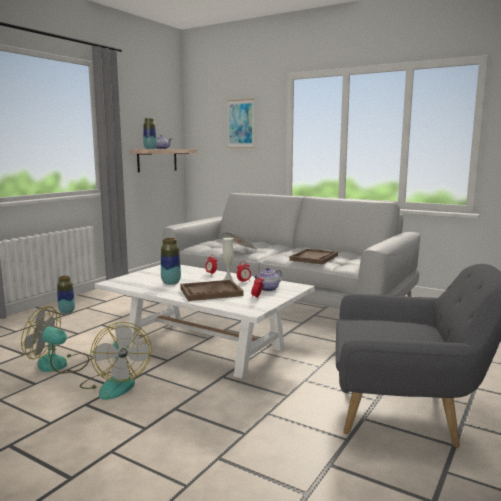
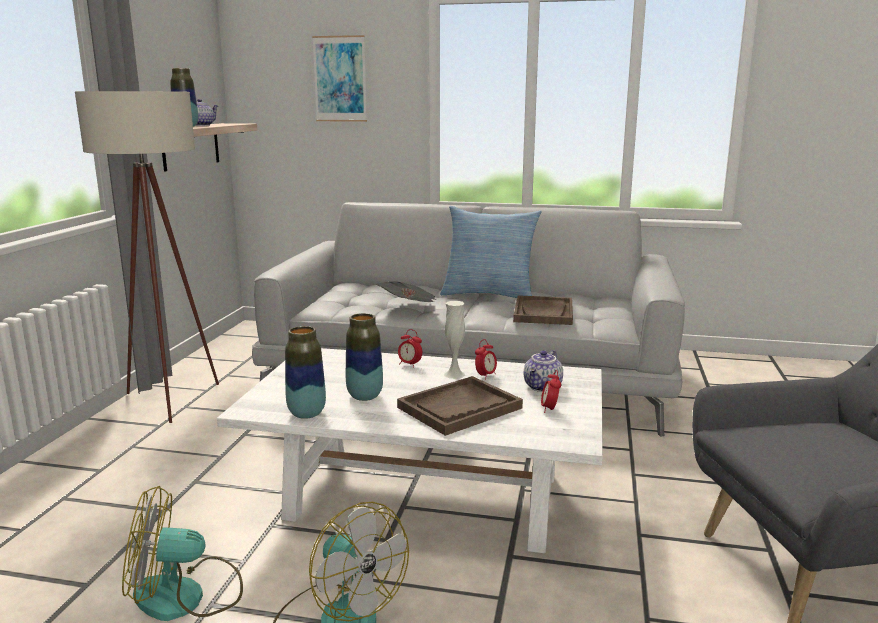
camera: 20 degrees left, 5 degrees up
(67, 312) = (99, 463): vase -> vase (306, 413)
(118, 293) = (171, 404): none -> beige floor lamp
(296, 248) = (489, 295): none -> pillow

